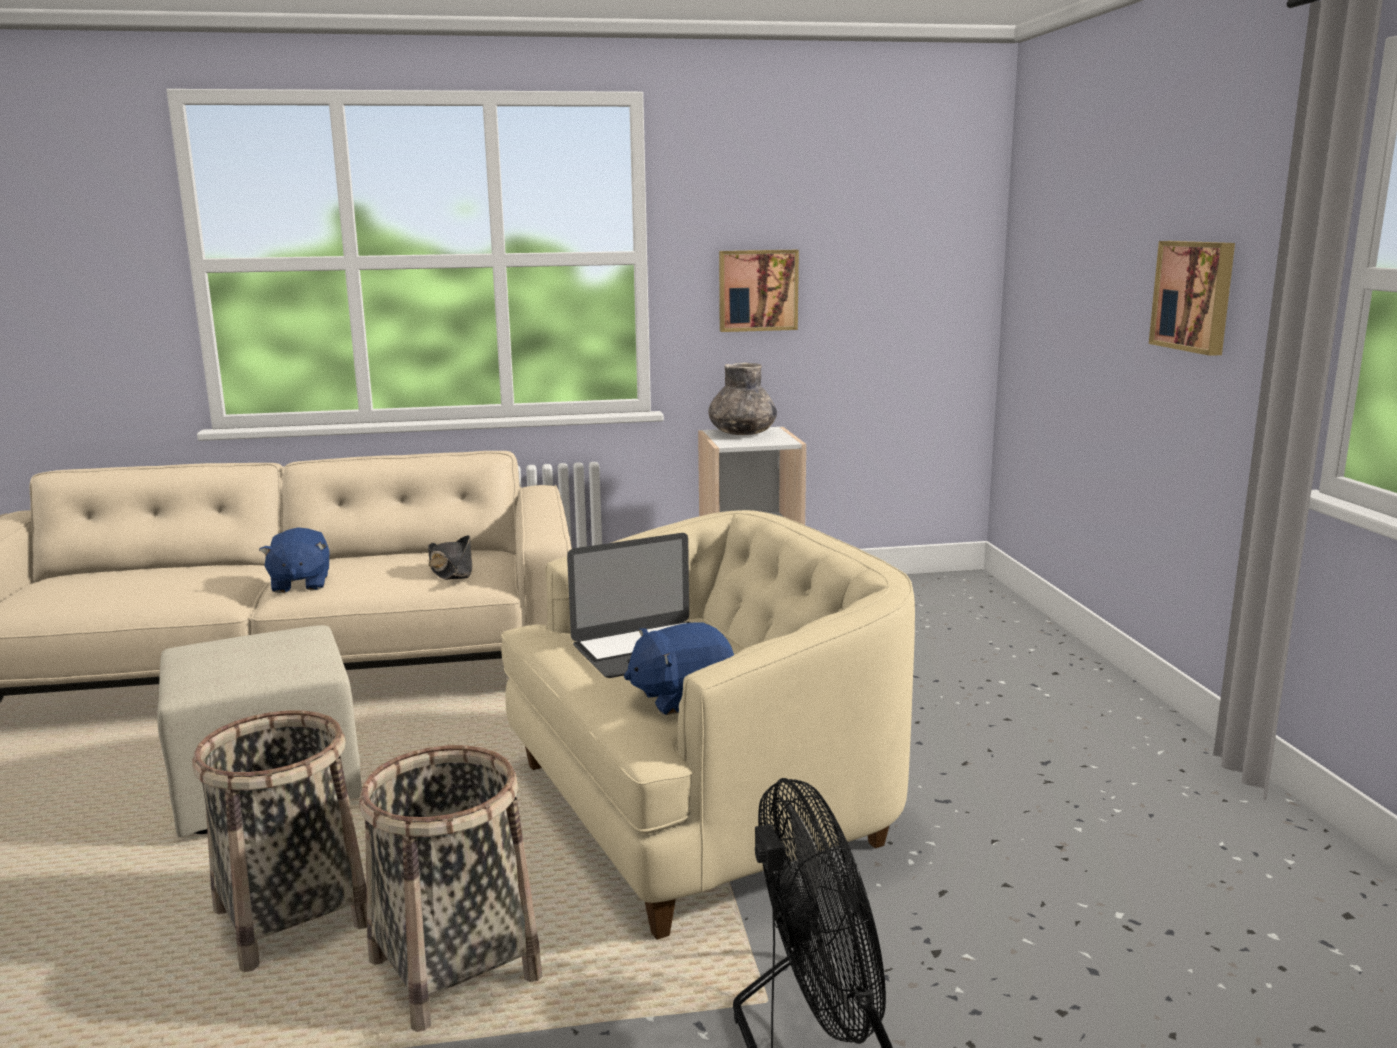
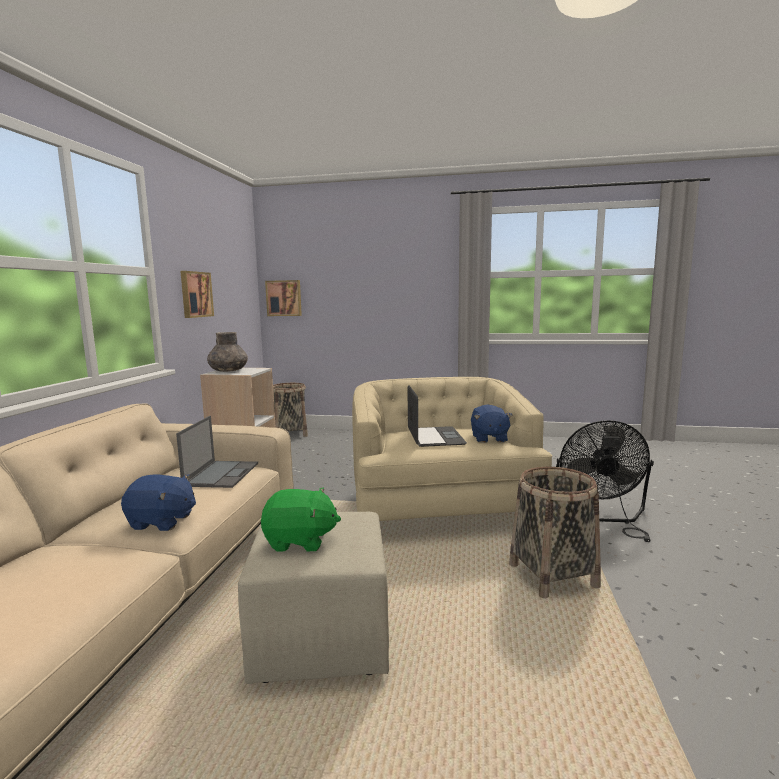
camera: 70 degrees left, 5 degrees down
(233, 650) = (300, 541): none -> green plush toy
(292, 918) = (498, 625): basket -> basket (290, 433)
(451, 570) = (222, 474): black hat -> laptop
(1195, 296) = (404, 287): picture -> picture (284, 298)

